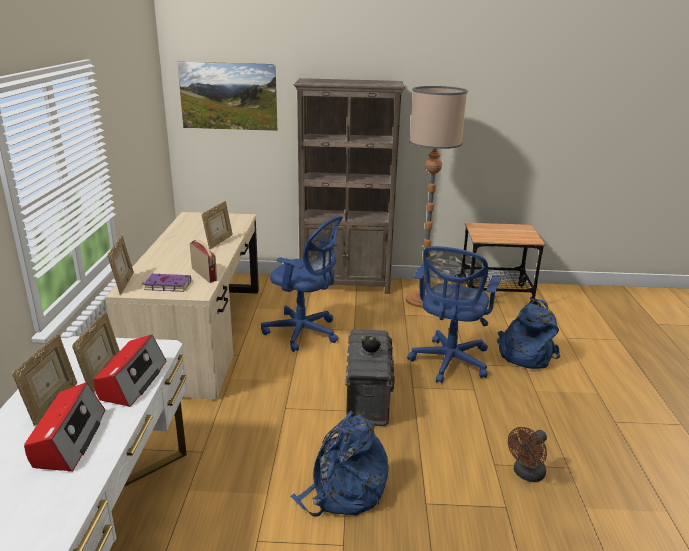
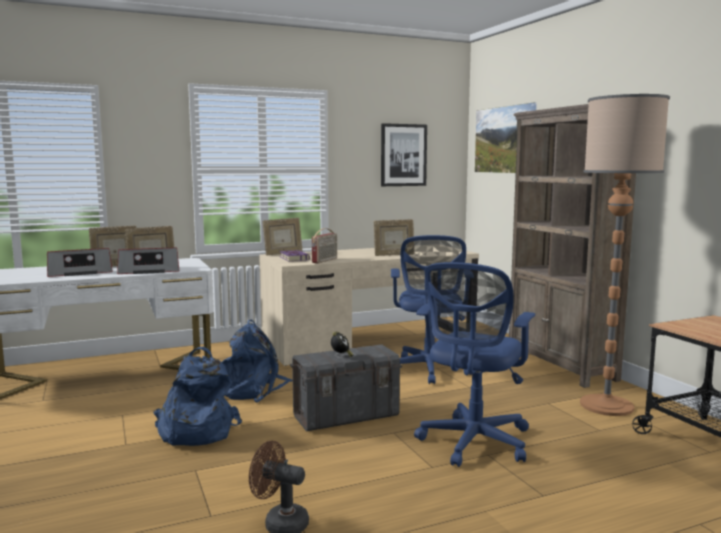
camera: 65 degrees right, 15 degrees down
(139, 124) = (403, 155): none -> picture
(449, 363) = (473, 443): blue office chair -> blue office chair turned 60 degrees counterclockwise
(524, 355) = (576, 491): blue backpack -> blue backpack (254, 389)

